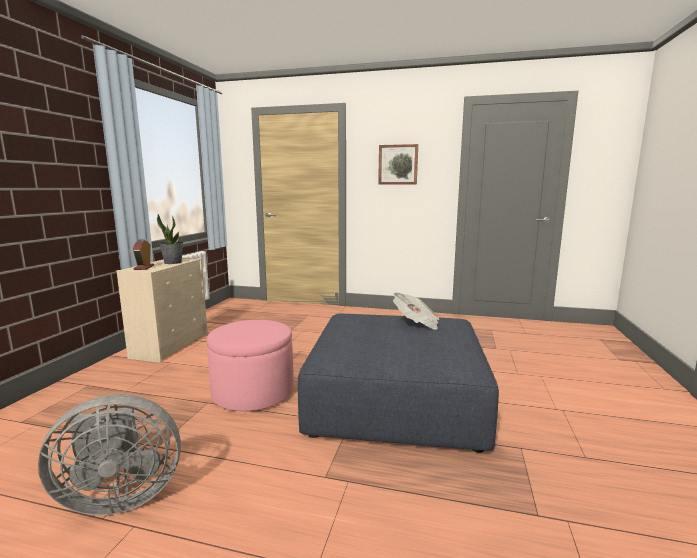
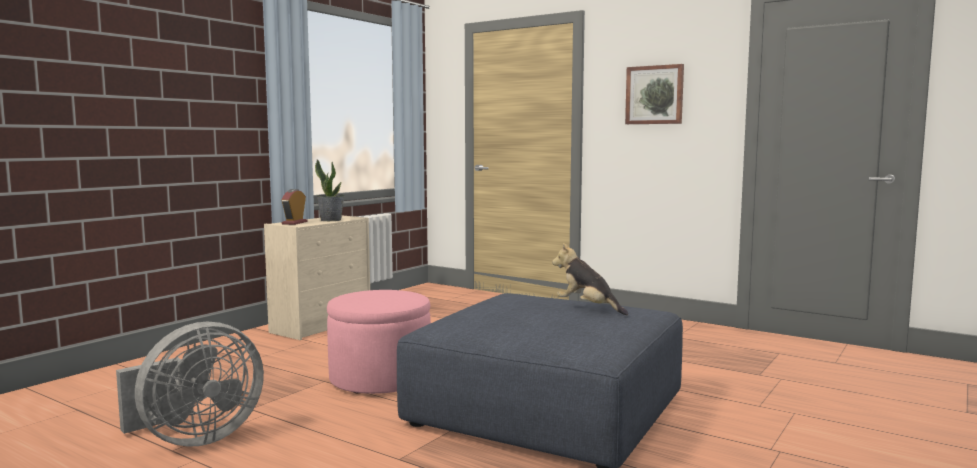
camera: 20 degrees right, 5 degrees down
(119, 497) = (194, 439): grey fan -> grey fan turned 45 degrees counterclockwise
(416, 323) = (588, 308): newspaper -> plush toy

